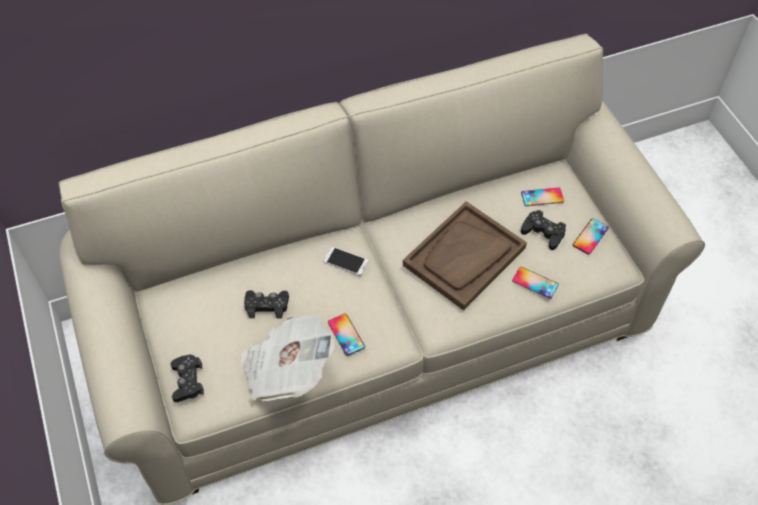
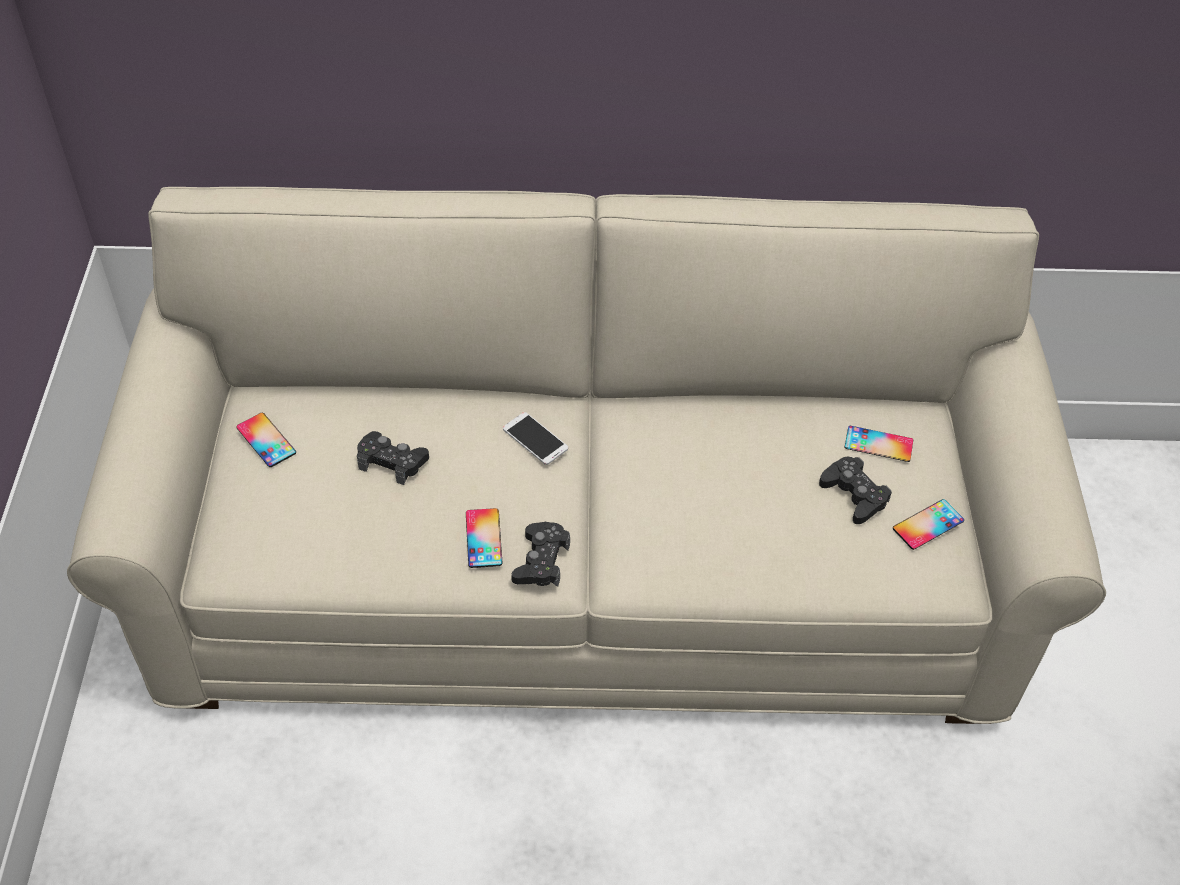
camera: 20 degrees right, 5 degrees down
(187, 381) = (232, 524): black game controller -> black game controller (541, 561)
(286, 370) = (374, 556): newspaper -> none
(464, 257) = (714, 489): brown tray -> none
(535, 282) = (805, 562): phone -> phone (266, 440)

